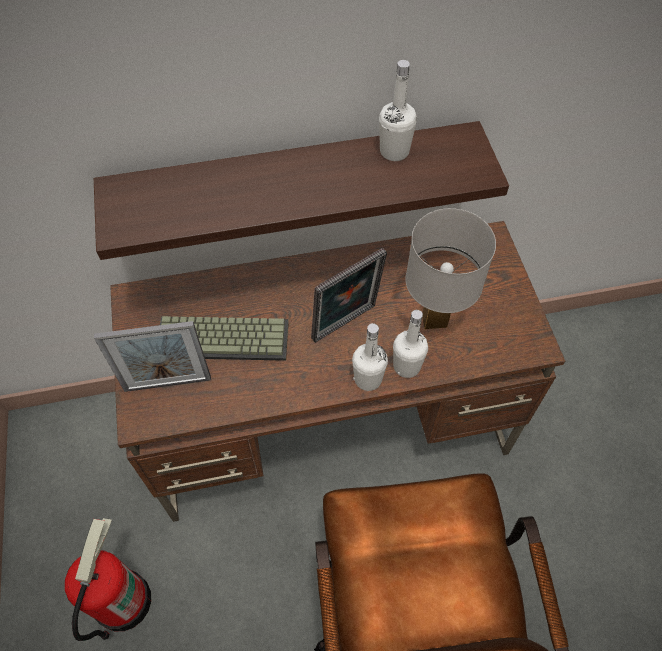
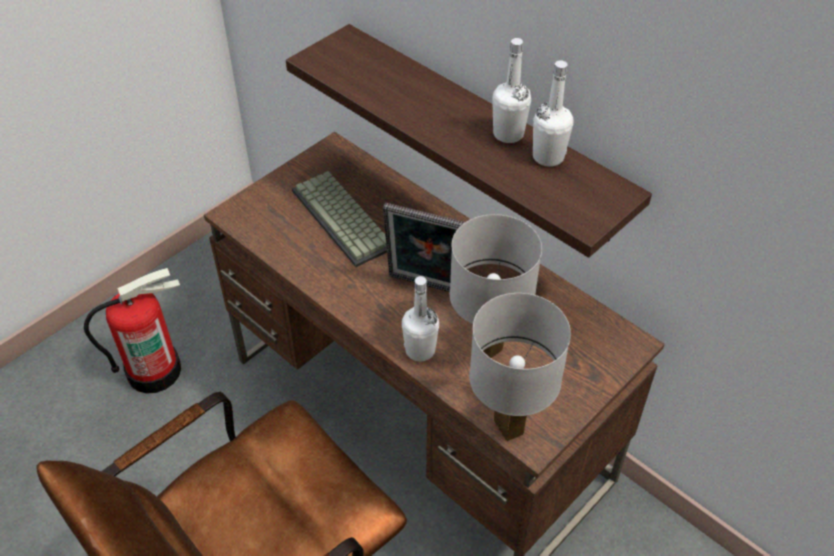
camera: 55 degrees right, 10 degrees down
(167, 384) = (275, 211): picture frame -> none
(368, 379) = (383, 330): white bottle -> white bottle (508, 134)
(516, 353) = (509, 427): none -> white table lamp

